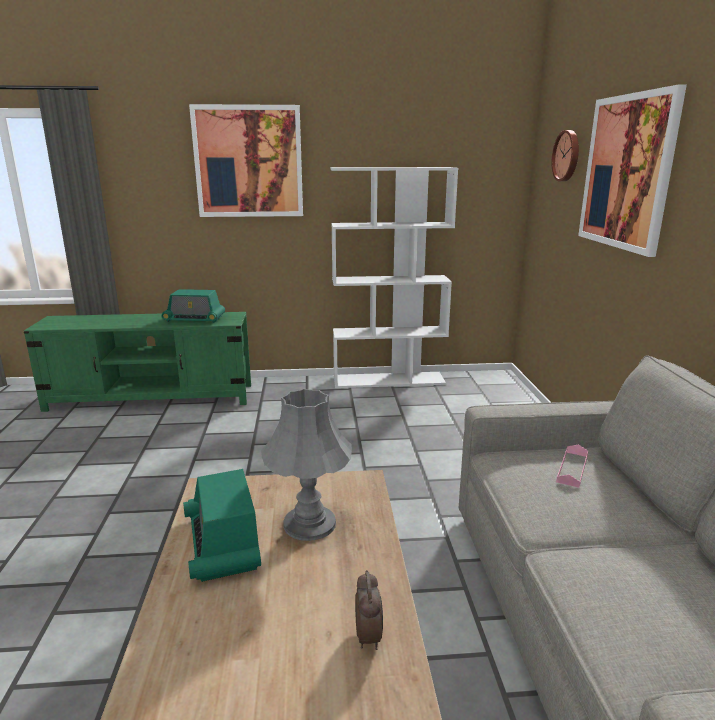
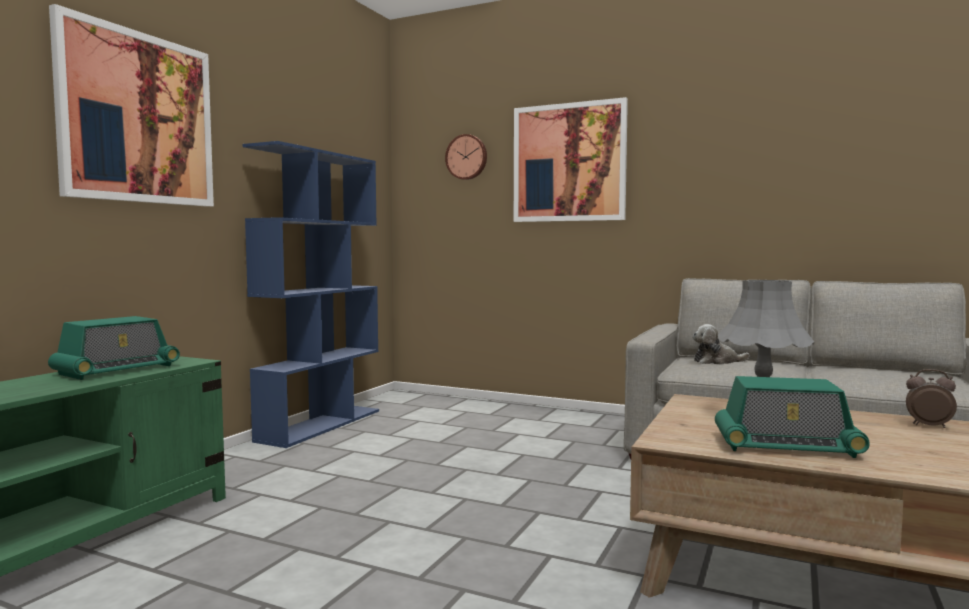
camera: 60 degrees left, 15 degrees down
(389, 380) = (320, 425): white bookcase -> blue bookcase
(572, 469) = (716, 362): pink tray -> plush toy

